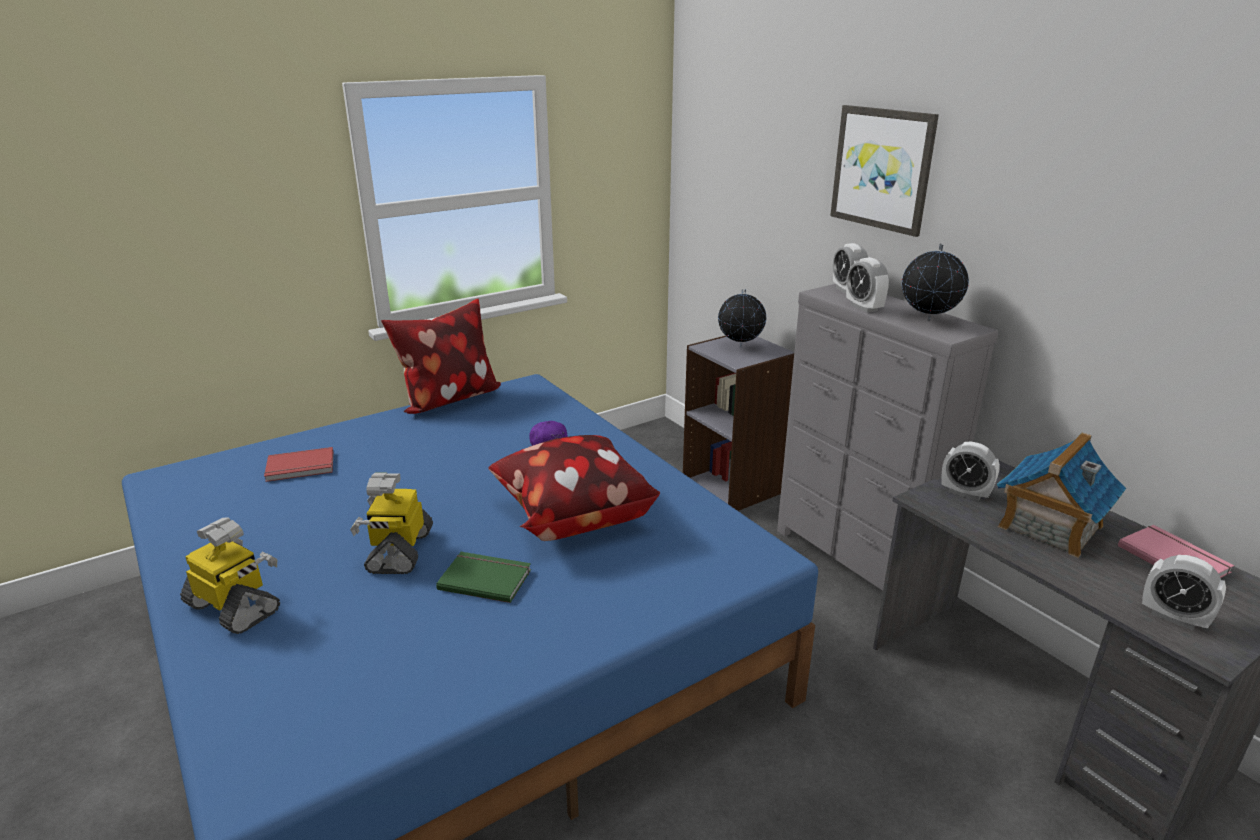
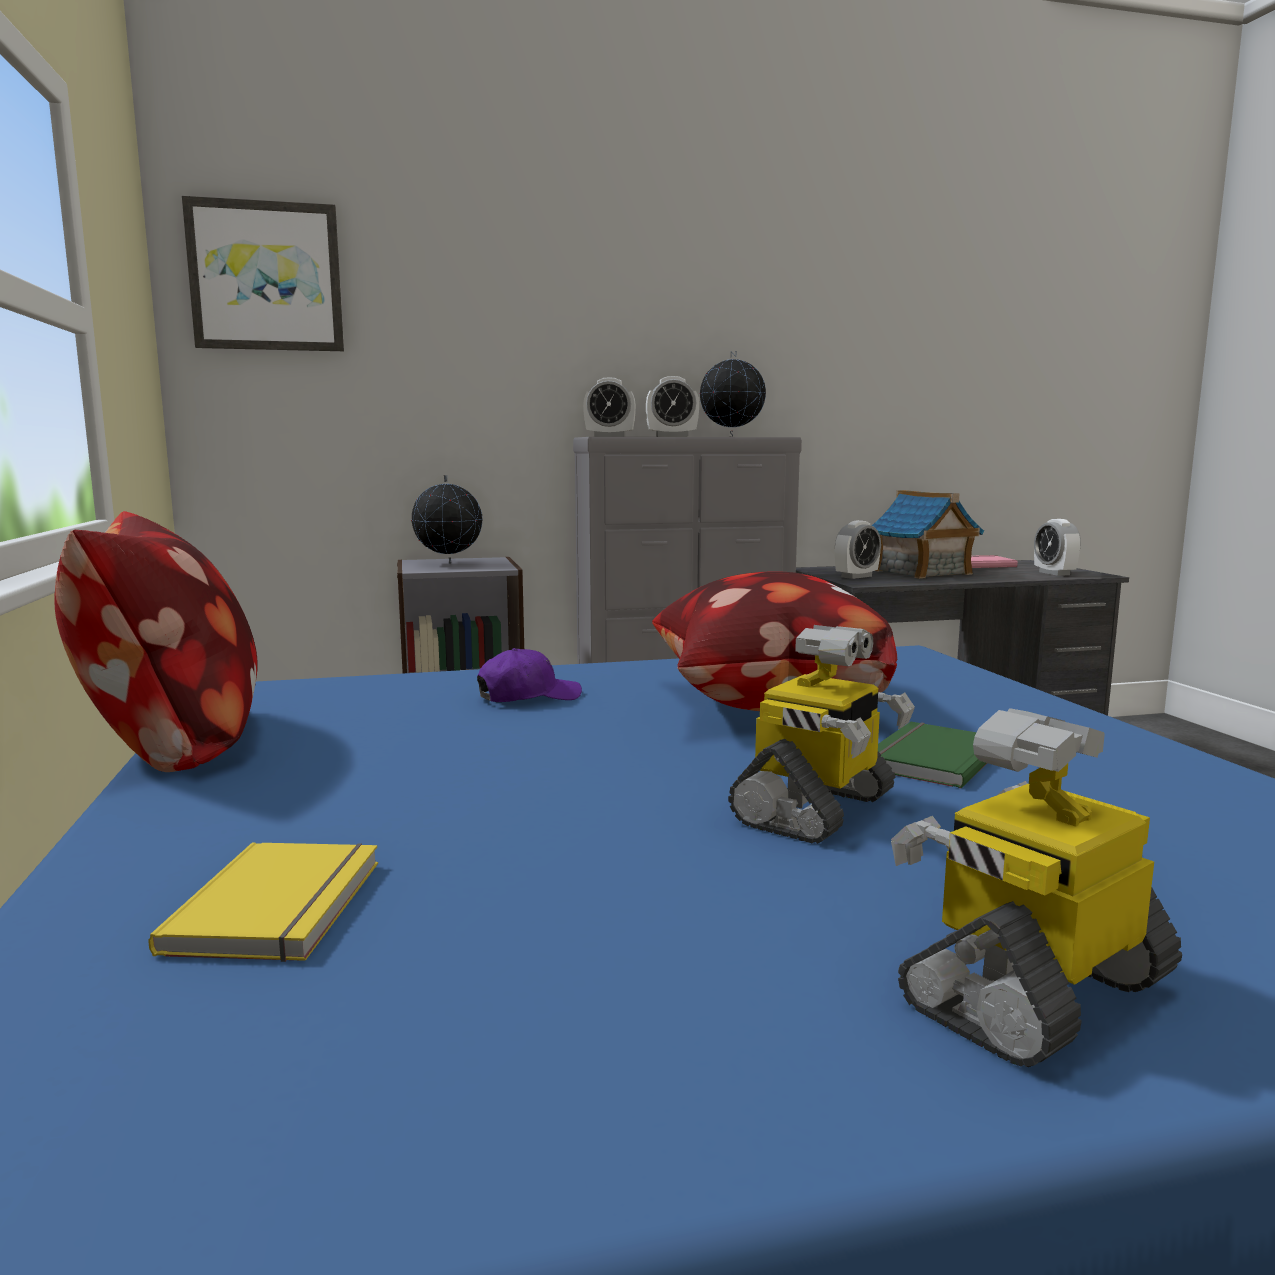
camera: 70 degrees left, 15 degrees down
(300, 467) = (283, 905): red book -> yellow book
(399, 551) = (817, 810): toy robot -> toy robot turned 75 degrees counterclockwise
(882, 169) = (601, 295): picture -> picture (266, 277)
(1173, 617) = (1054, 573): alarm clock -> alarm clock turned 105 degrees clockwise

